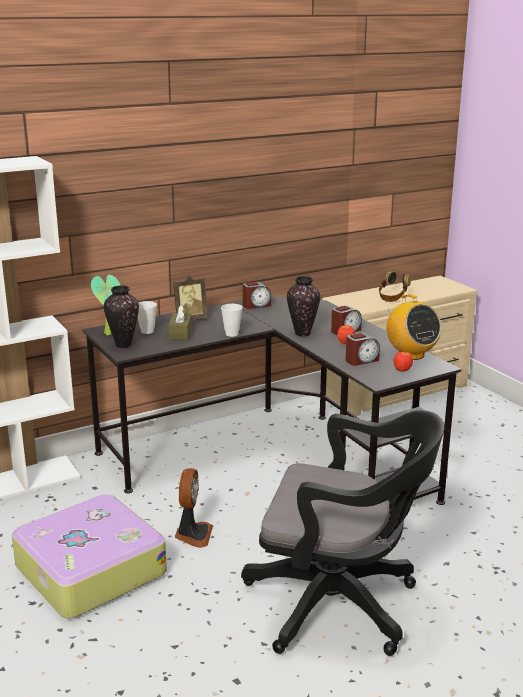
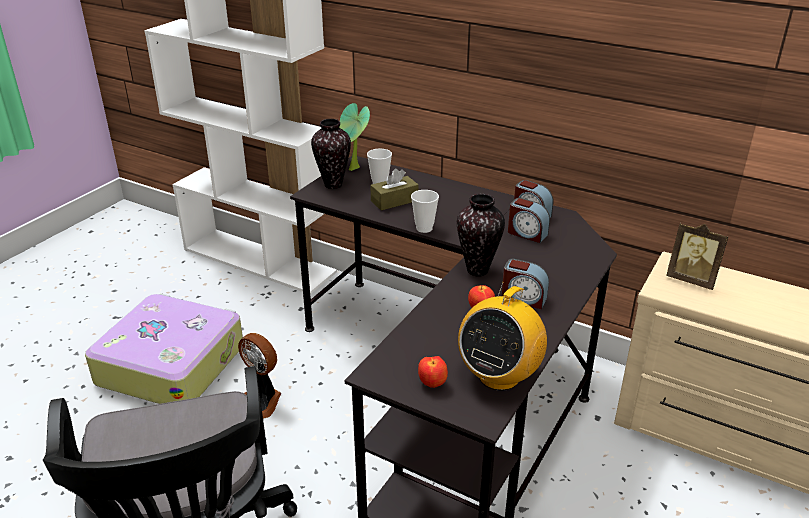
camera: 60 degrees right, 10 degrees up
(190, 319) = (439, 193): picture frame -> picture frame (691, 280)
(193, 534) = (262, 400): fan -> fan turned 60 degrees clockwise
(361, 360) = (435, 339): alarm clock -> alarm clock (527, 233)
(392, 298) = (749, 305): headphones -> none

